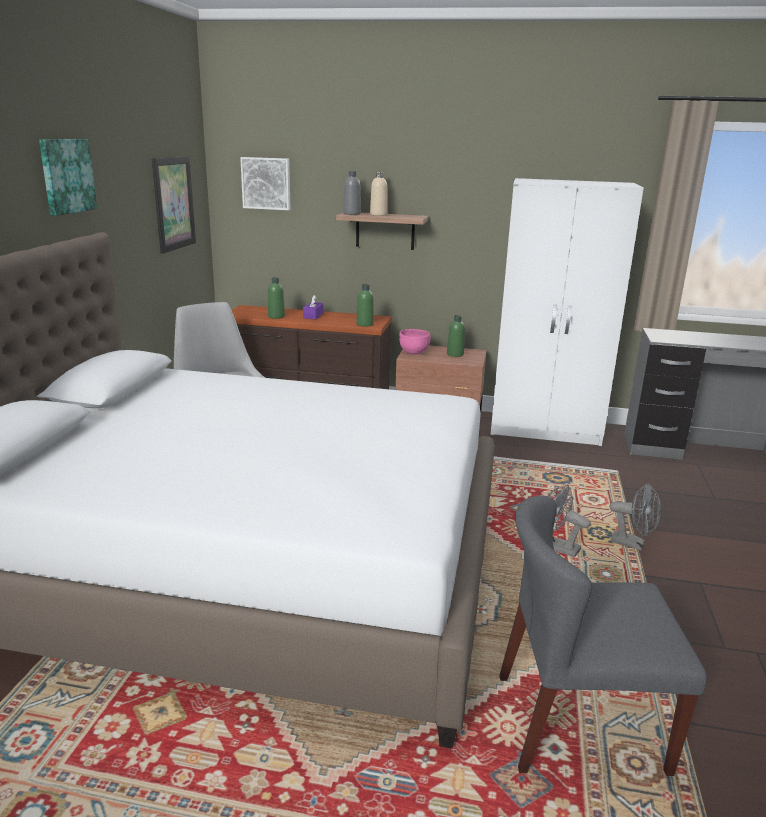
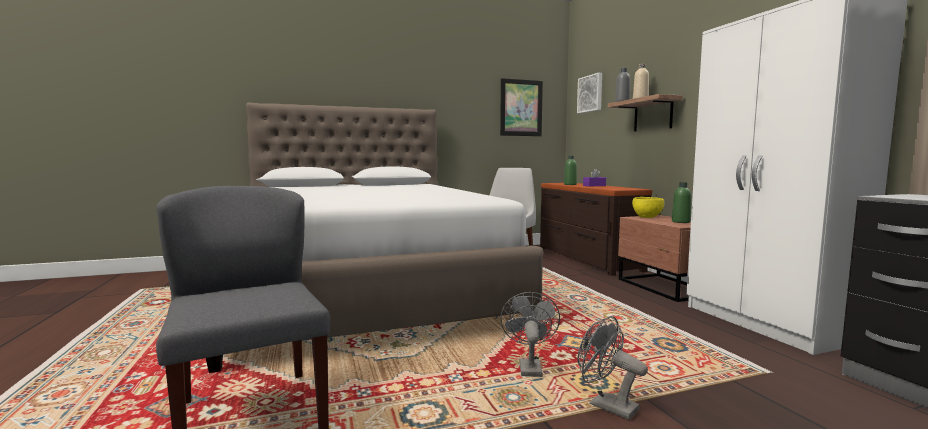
camera: 60 degrees right, 15 degrees down
(66, 176) = (419, 79): picture -> none
(365, 324) = (612, 189): green bottle -> none
(413, 352) = (646, 217): pink bowl -> yellow bowl
(632, 544) = (606, 405): grey fan -> grey fan turned 135 degrees clockwise

